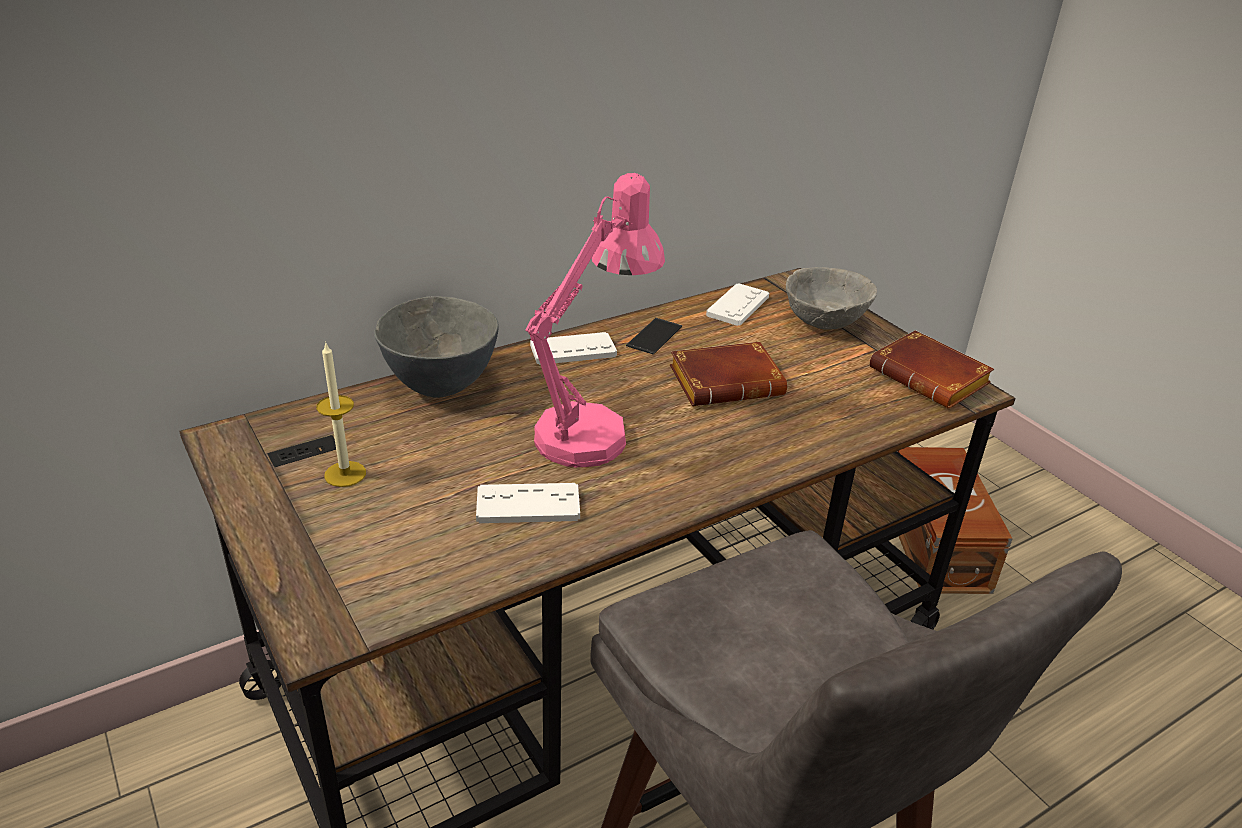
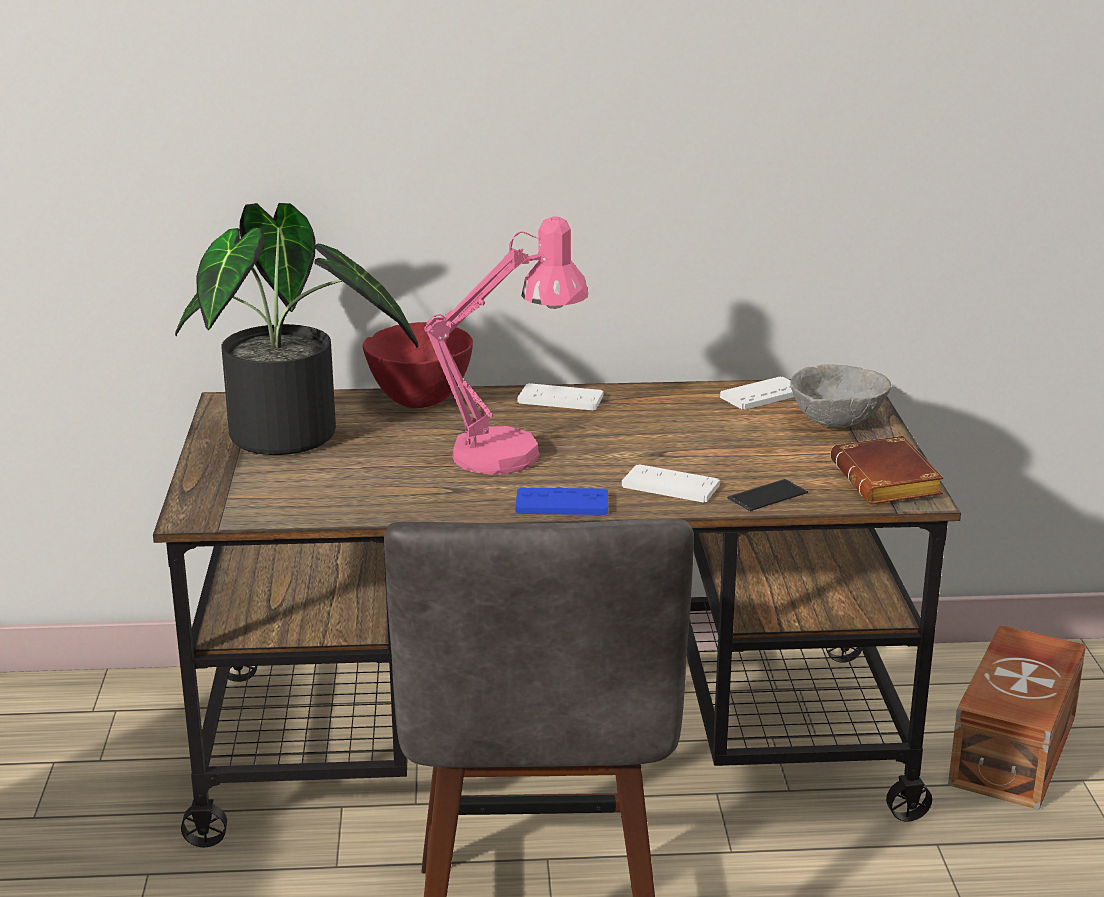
camera: 30 degrees right, 10 degrees down
(345, 474) = (292, 439): candle -> potted plant
(439, 387) = (419, 402): grey bowl -> red bowl
(528, 505) = (408, 485): white game controller -> white game controller (670, 486)
(654, 336) = (648, 403): phone -> phone (767, 496)
(701, 485) = (562, 504): none -> blue game controller
(727, 381) = (676, 445): brown book -> none

